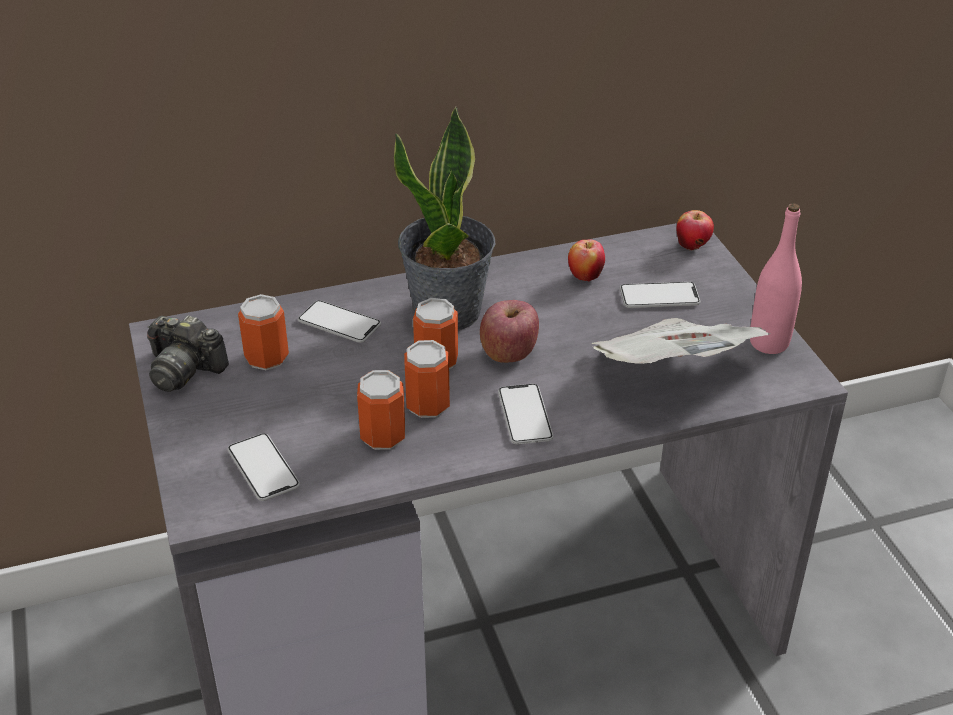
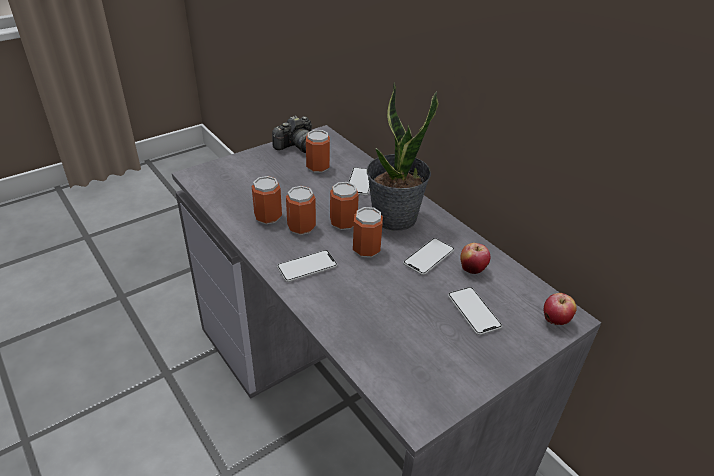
camera: 70 degrees right, 0 degrees up
(184, 369) = (297, 146): camera -> camera turned 135 degrees counterclockwise
(263, 468) = (230, 185): phone -> phone (429, 257)
(508, 353) = (366, 249): apple -> can
(672, 375) = (381, 332): newspaper -> none
(769, 343) = (453, 386): pink bottle -> none

